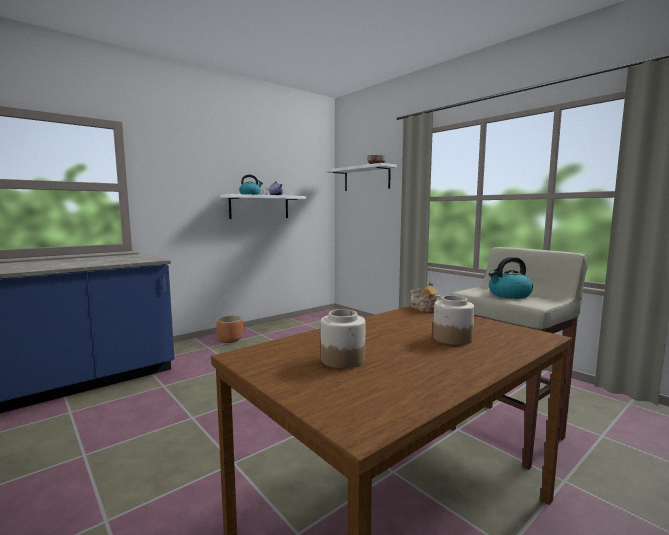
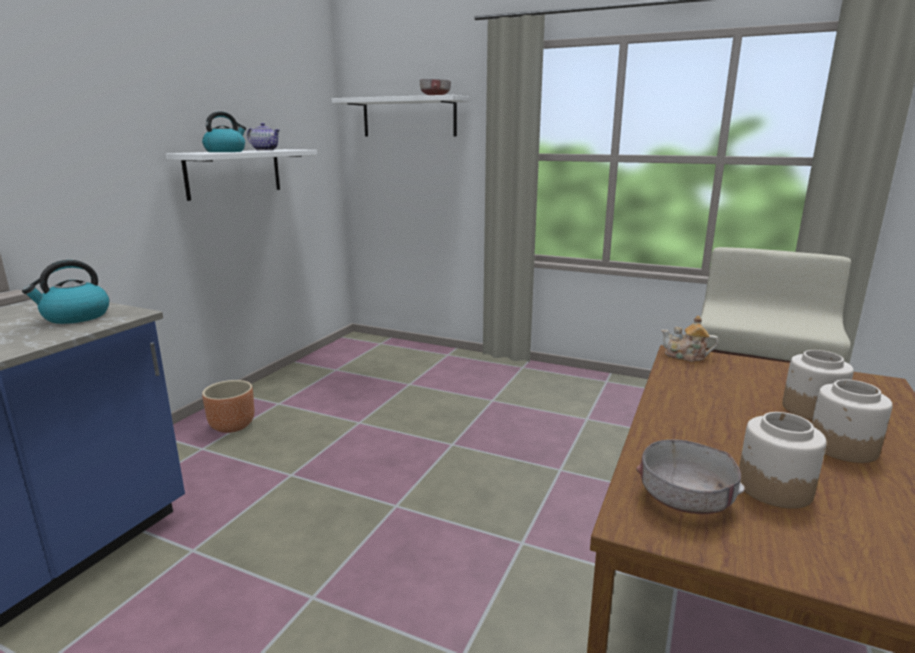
camera: 25 degrees left, 10 degrees up
(282, 354) = (684, 499): none -> grey bowl
(431, 354) = (843, 447): none -> jar
(509, 295) = (773, 320): kettle -> kettle (75, 317)

